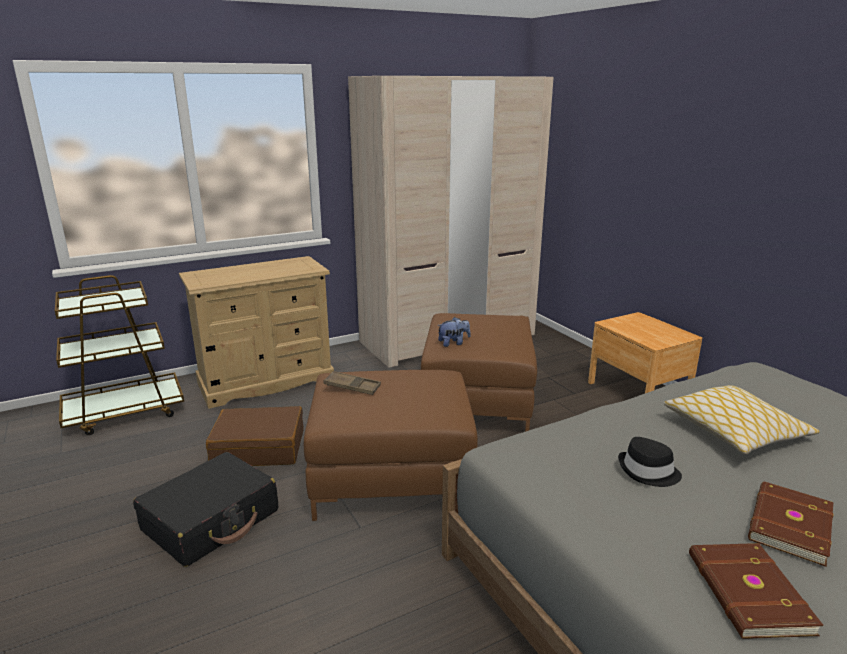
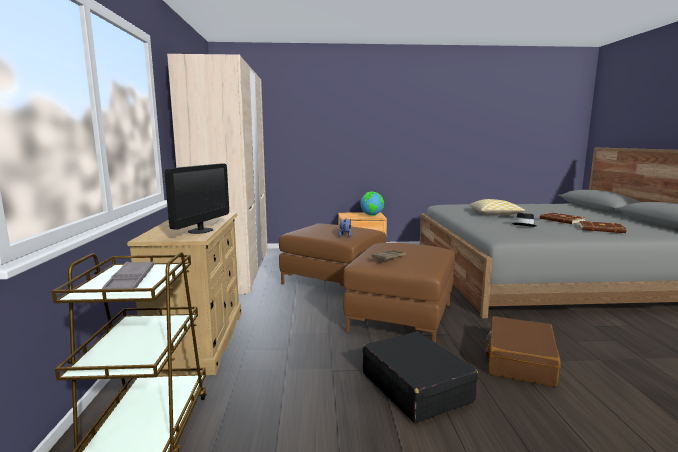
camera: 65 degrees left, 10 degrees down
(97, 302) = (130, 281): none -> grey tray
(227, 280) = (200, 231): none -> monitor
(259, 448) = (321, 356): brown suitcase -> brown suitcase (519, 361)
(657, 336) = (372, 215): none -> globe

